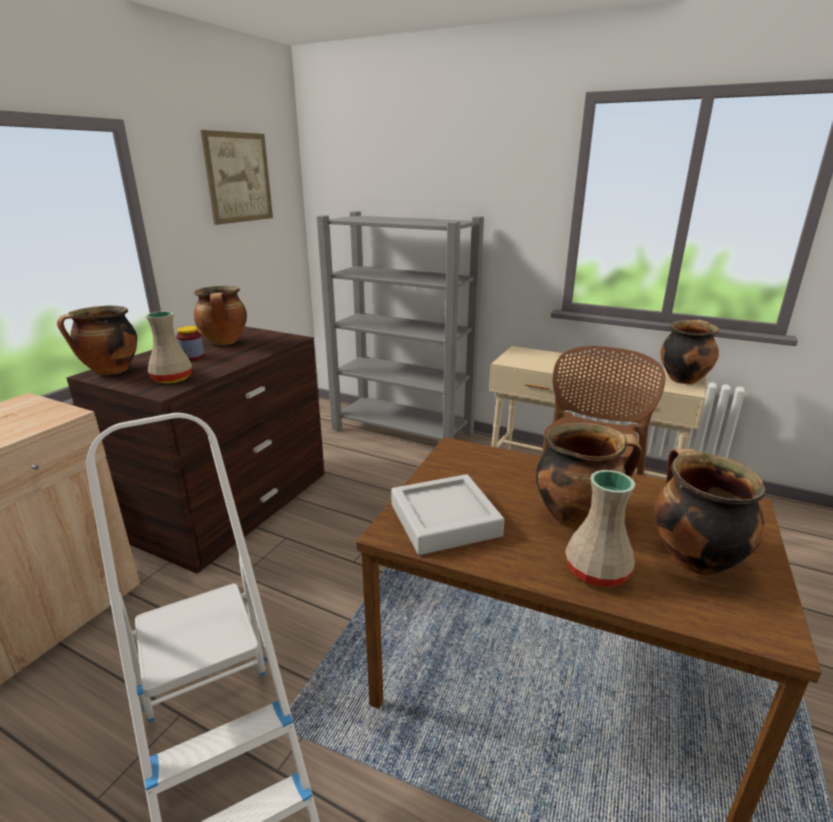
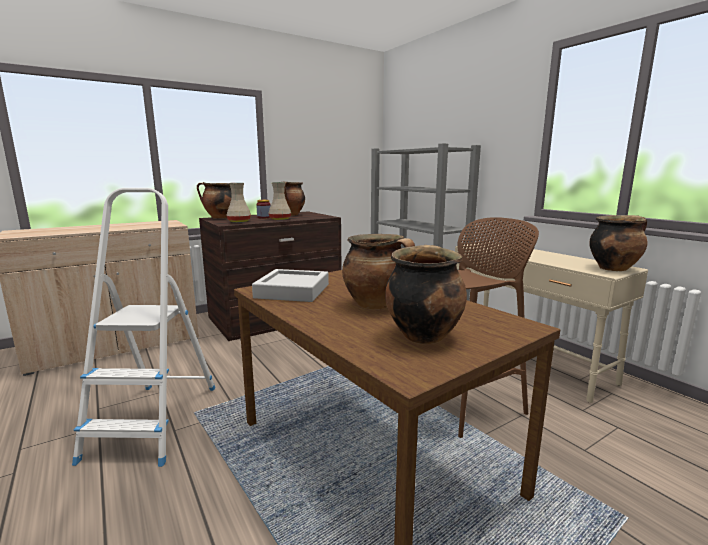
camera: 30 degrees right, 10 degrees down
(238, 177) = (332, 127): picture -> none
(598, 571) = (342, 324): beige vase -> beige vase (280, 219)

